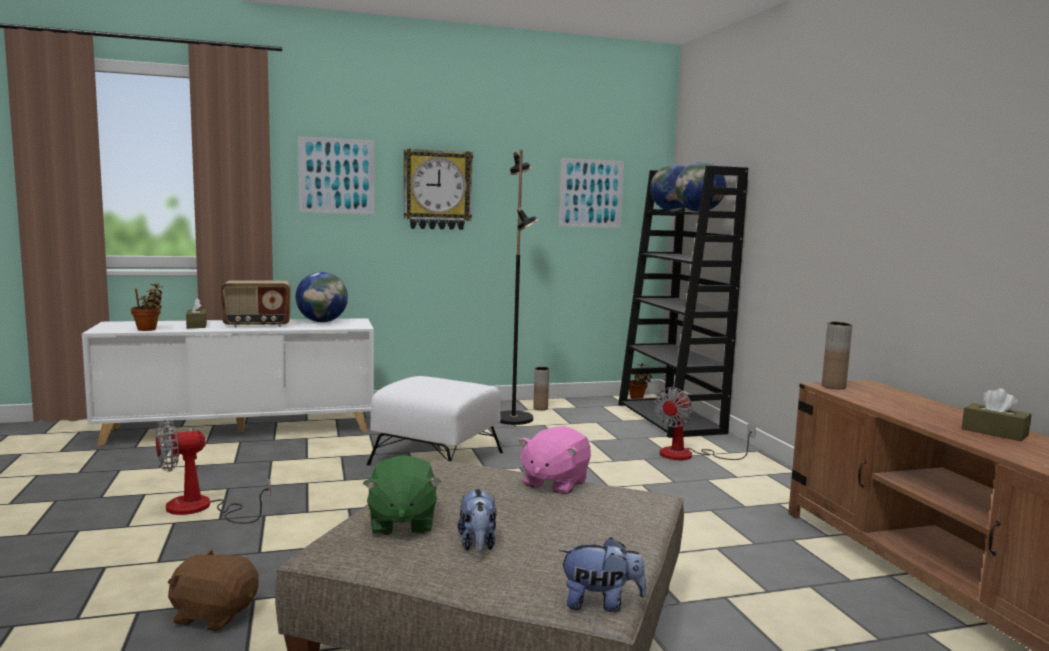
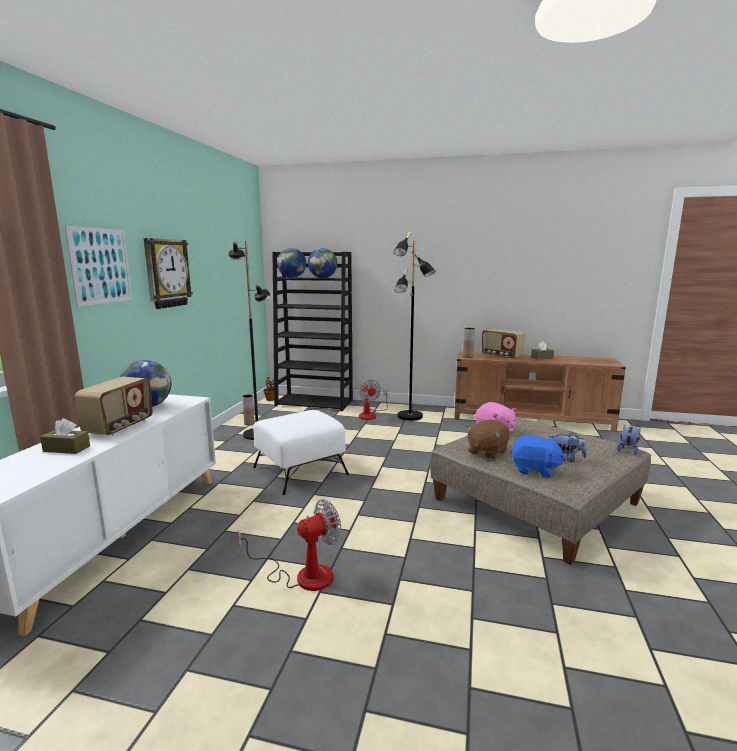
camera: 60 degrees left, 5 degrees up
(148, 329) = (46, 471): potted plant -> none
(201, 509) = (302, 575): fan -> fan turned 120 degrees counterclockwise
(214, 614) = (488, 584): brown plush toy -> brown plush toy (487, 452)
(401, 523) = (535, 470): green plush toy -> blue plush toy
(591, 193) = (236, 268): picture -> none
(732, 480) = (410, 416): none -> black floor lamp
(905, 404) = (501, 356): none -> radio

